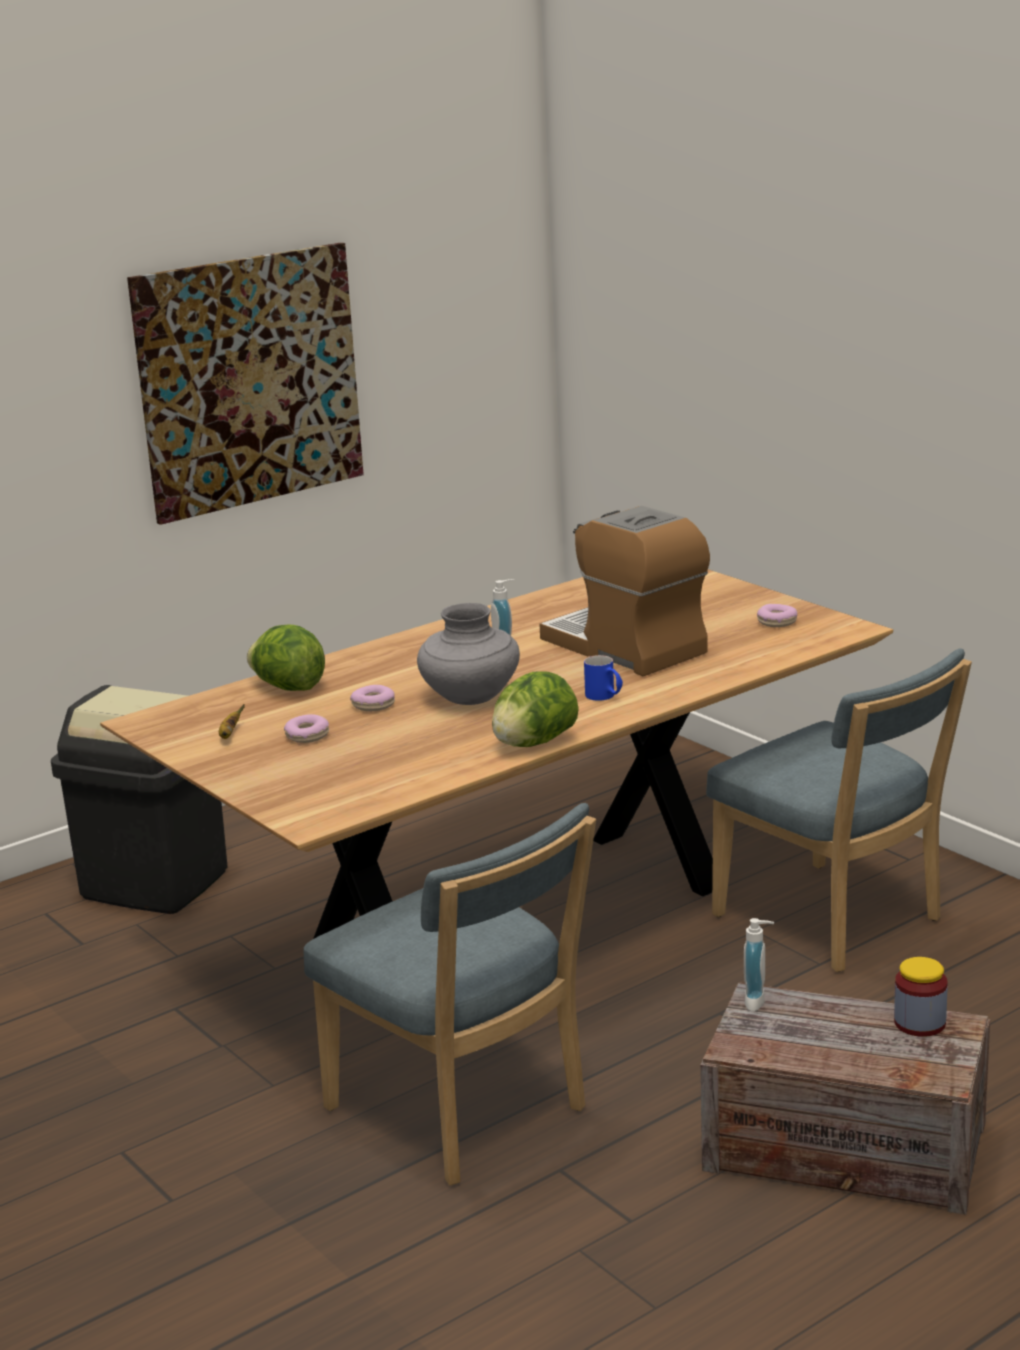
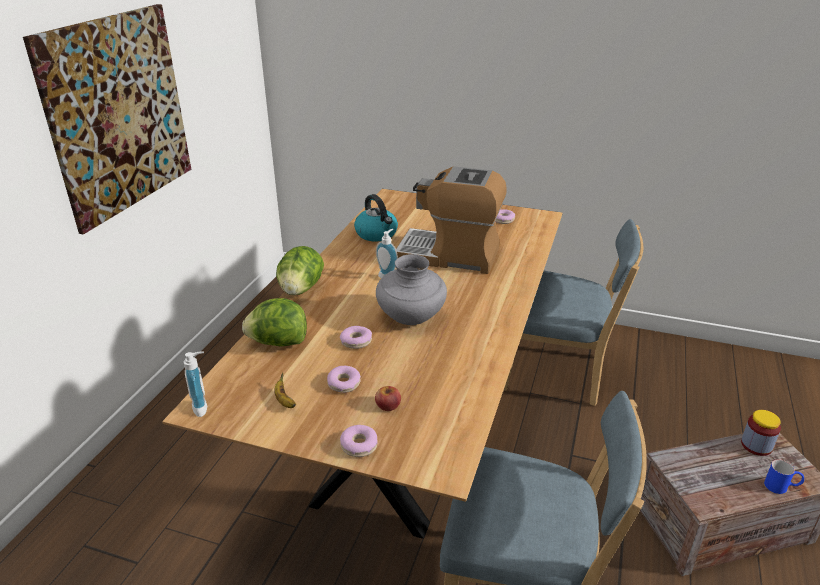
camera: 35 degrees left, 10 degrees up
(155, 883) = (150, 485): black trash can -> none
(253, 784) = (359, 445): none -> donut
(326, 763) = (388, 405): none -> apple
(534, 743) = (497, 344): lettuce -> lettuce (301, 290)
(564, 606) = (377, 234): none -> kettle
(605, 697) = (488, 295): blue mug -> blue mug (781, 487)
(759, 1002) = (674, 463): soap dispenser -> soap dispenser (203, 407)

